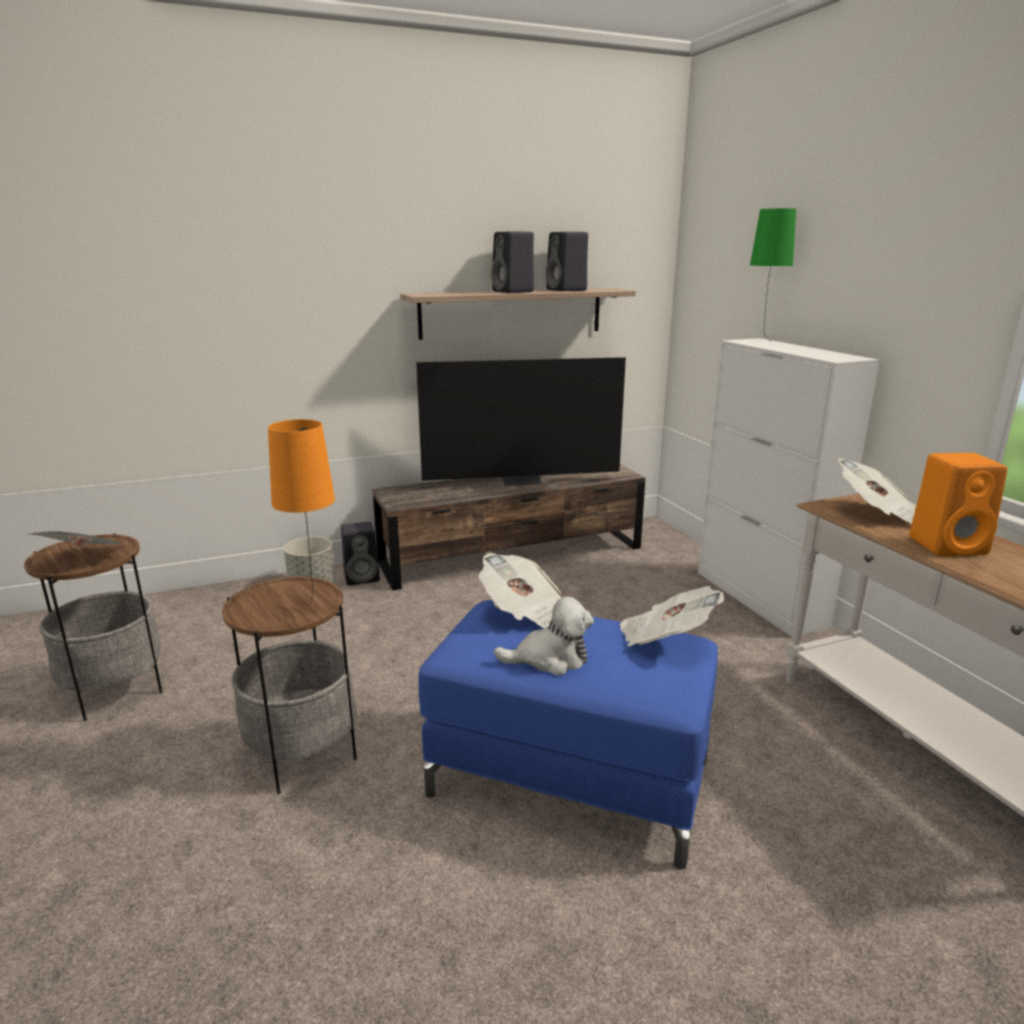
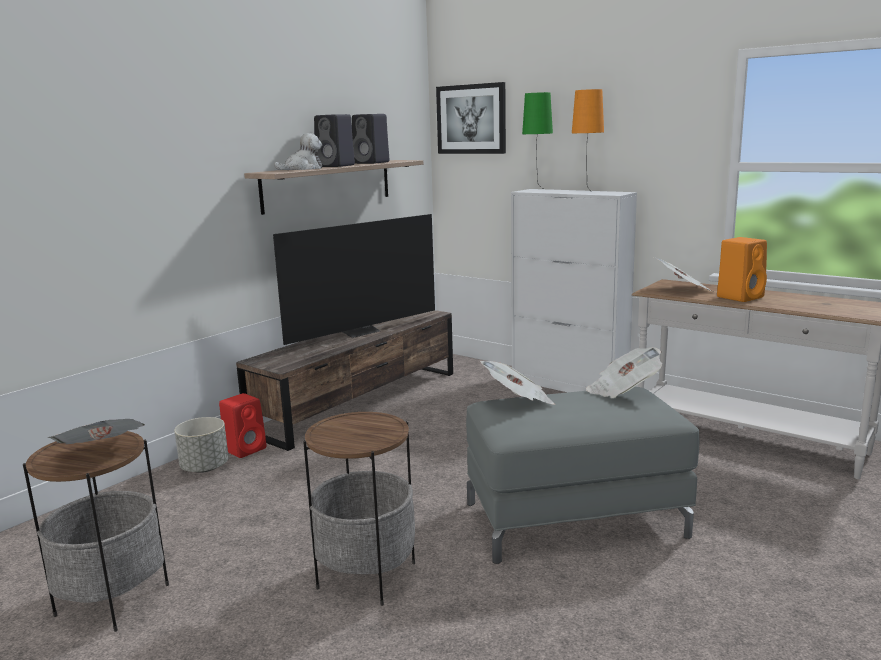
camera: 30 degrees left, 5 degrees down
(314, 600) = (378, 424): orange table lamp -> orange table lamp (586, 191)
(363, 577) = (246, 449): black speaker -> red speaker
(549, 659) = (574, 418): plush toy -> plush toy (302, 169)
(566, 778) = (573, 520): blue ottoman -> grey ottoman
(714, 241) = (471, 119): none -> picture

